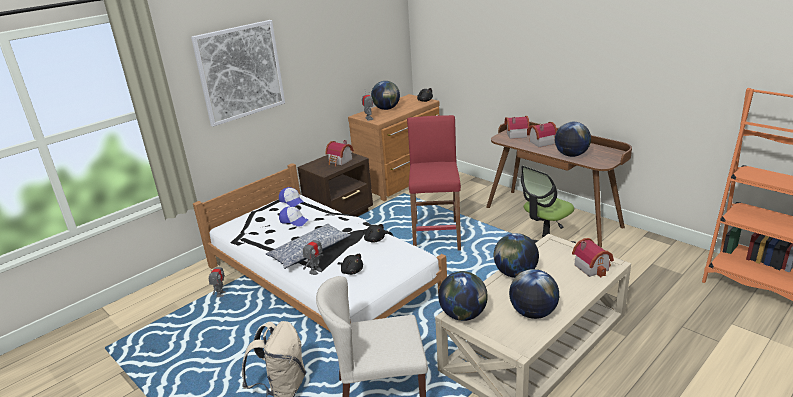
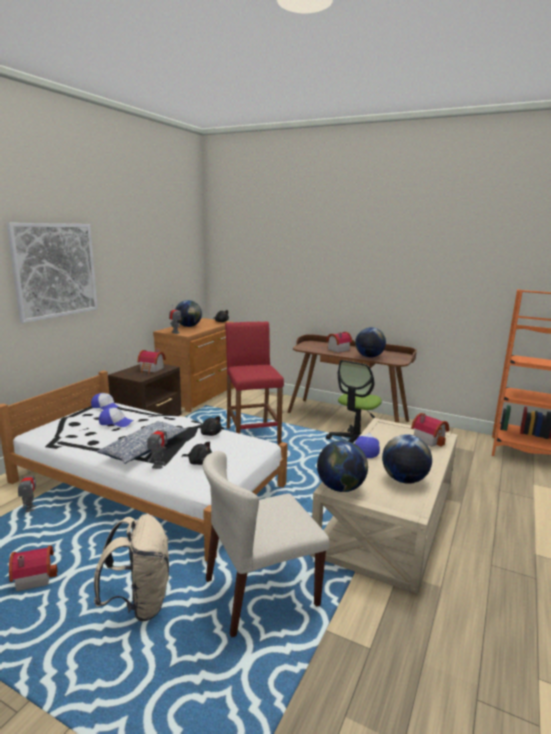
camera: 20 degrees left, 10 degrees down
(515, 134) = (312, 345): toy house -> toy house (33, 577)
(515, 273) = (366, 449): globe -> cap

